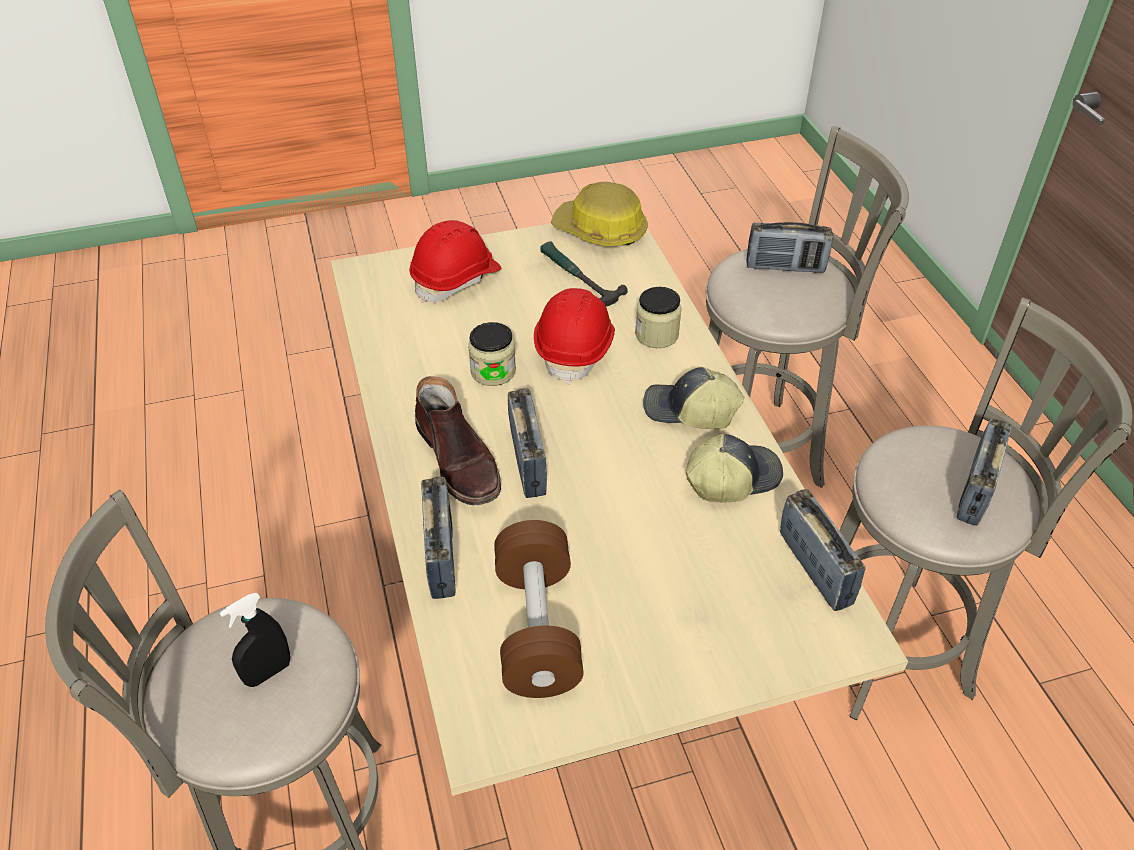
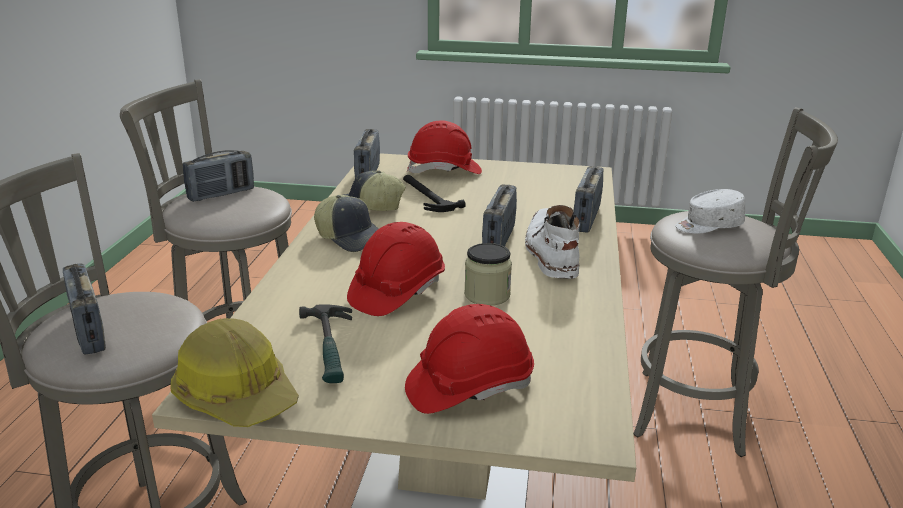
camera: 155 degrees left, 20 degrees down
(268, 673) = (708, 226): black spray bottle -> white cap
(459, 460) = (551, 253): brown boot -> white boot
(537, 628) = (541, 189): brown dumbbell -> none
(656, 335) = (313, 284): jar -> none
(684, 539) = (426, 196): none -> hammer
(721, 636) = (444, 171): none -> red hard hat
(785, 267) = (88, 332): radio -> radio turned 150 degrees counterclockwise

